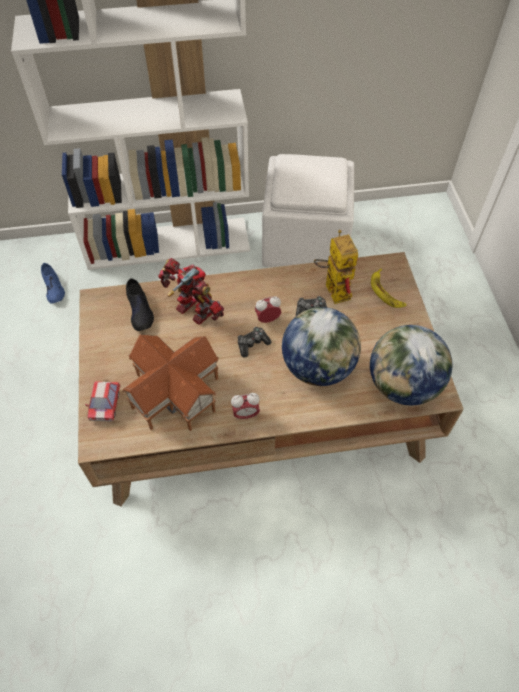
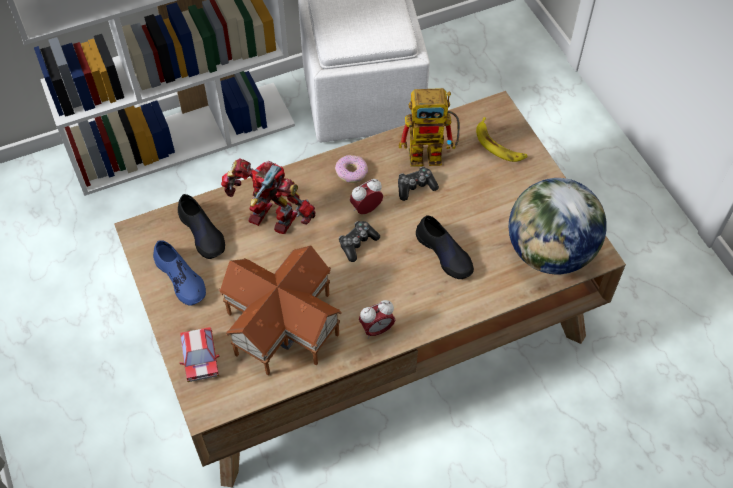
camera: 15 degrees left, 0 degrees up
(53, 288) = (45, 230): blue shoe -> blue shoe (181, 278)
(265, 289) = (351, 172): none -> donut
(318, 367) = (445, 253): globe -> black shoe
(332, 288) = (433, 153): toy robot -> toy robot turned 120 degrees clockwise

